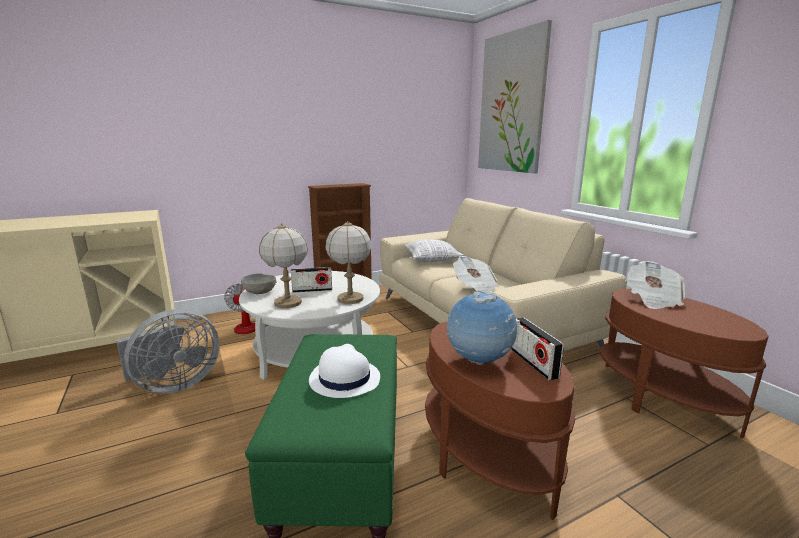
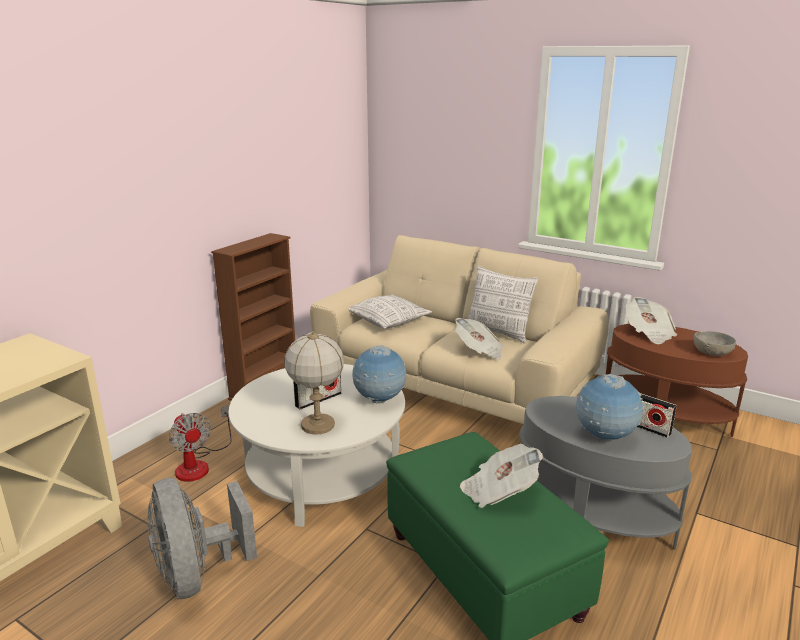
camera: 30 degrees left, 5 degrees up
(174, 385) = (197, 574): grey fan -> grey fan turned 135 degrees clockwise
(260, 292) = (258, 419): grey bowl -> grey bowl (711, 352)
(344, 379) = (499, 492): white hat -> newspaper
(350, 299) = (379, 400): table lamp -> globe
(486, 458) = (591, 521): brown side table -> grey side table
(509, 279) = (498, 333): none -> pillow
(511, 103) = (436, 117): picture -> none

